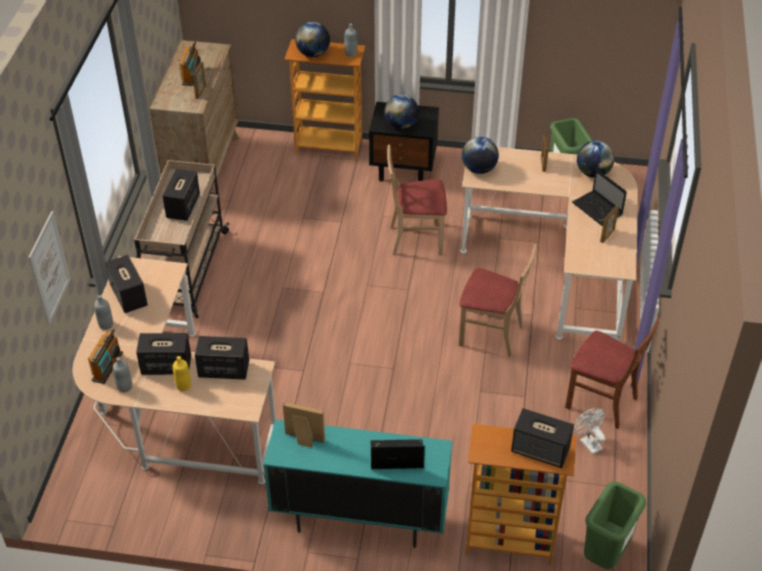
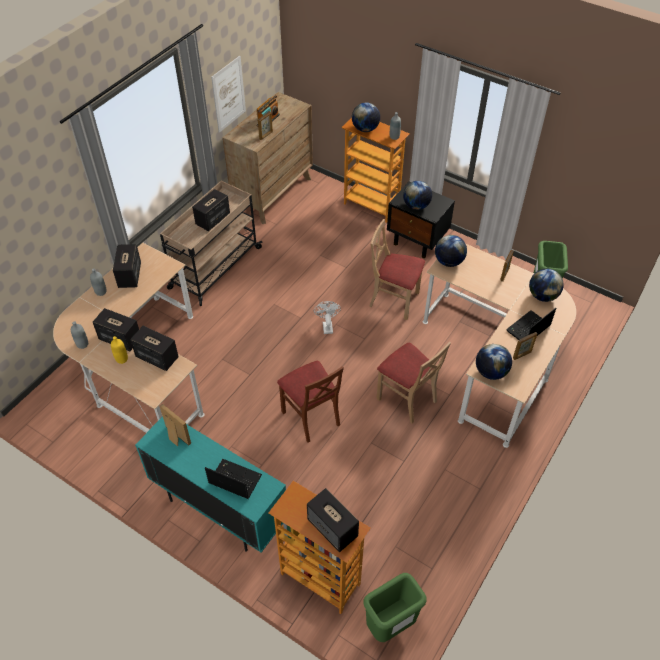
camera: 25 degrees right, 5 degrees up
(49, 268) = (56, 237): picture -> picture (228, 94)
(107, 366) = (81, 324): radio -> none
(587, 262) = (490, 372): none -> globe
(588, 442) = (432, 521): white fan -> white fan (327, 326)
(598, 209) = (528, 329): laptop -> laptop turned 60 degrees clockwise
(602, 401) = (464, 490): brown chair -> brown chair (311, 417)

